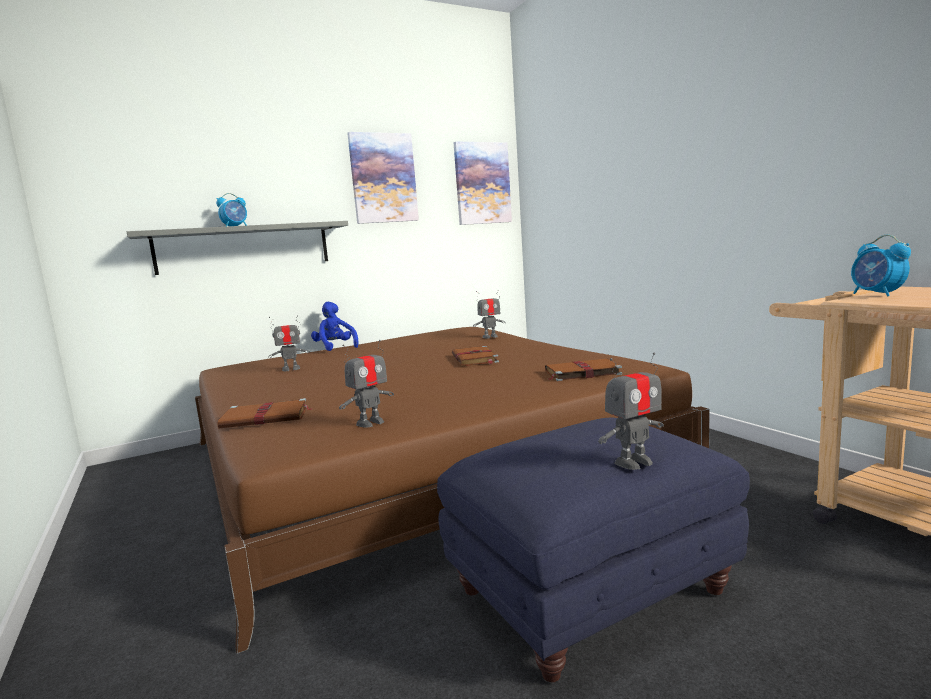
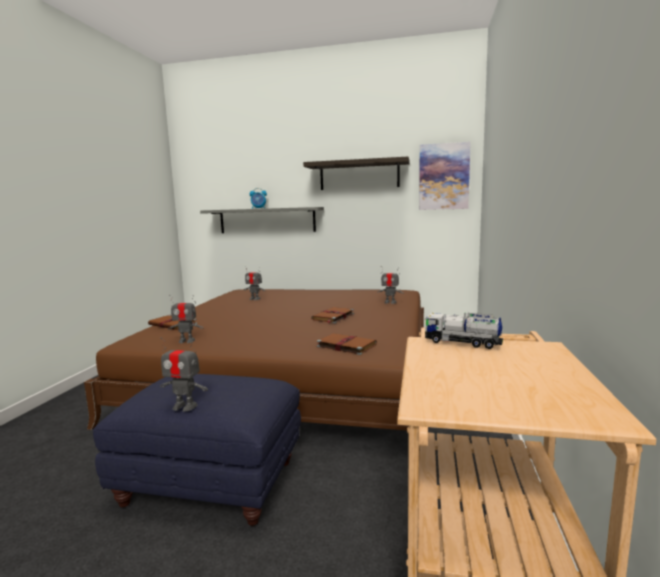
camera: 40 degrees right, 0 degrees up
(335, 347) = (307, 289): blue plush toy -> none
(383, 178) = (359, 175): picture -> shelf
(877, 294) = (462, 342): alarm clock -> toy truck

